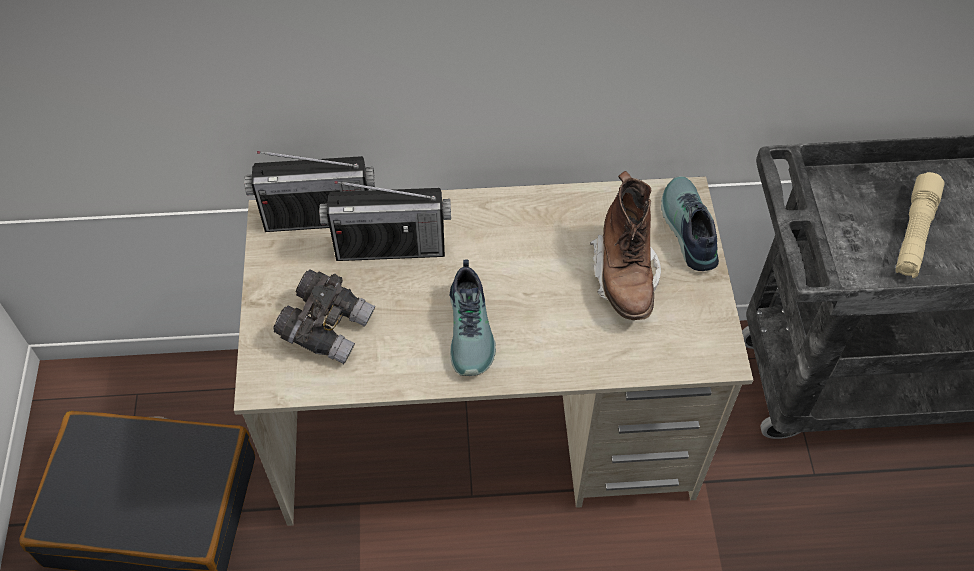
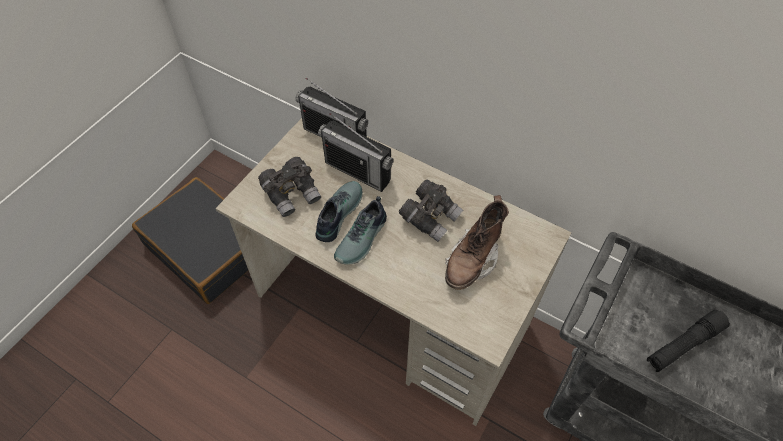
camera: 35 degrees right, 0 degrees up
(532, 253) = (430, 217): none -> grey binoculars
(686, 229) = (532, 256): shoe -> shoe (337, 213)
(914, 233) = (683, 345): beige flashlight -> black flashlight

